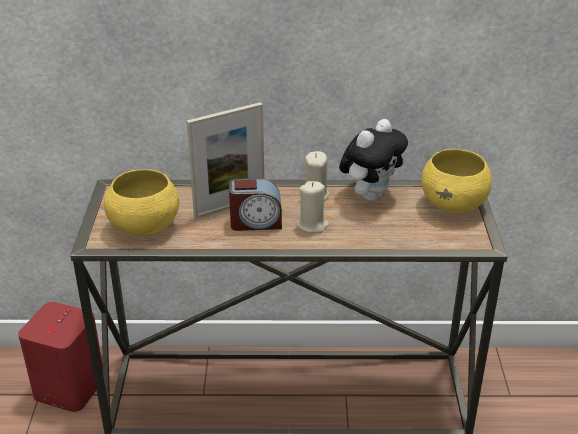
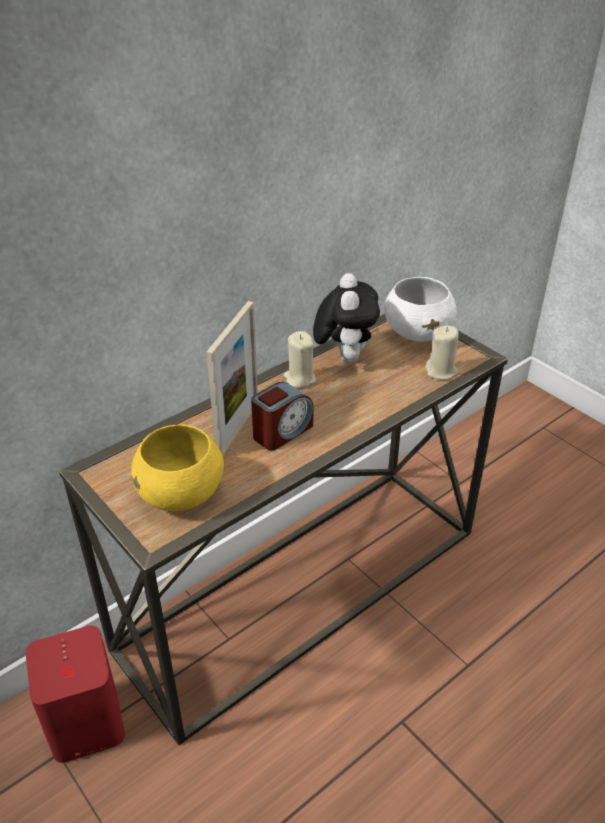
camera: 40 degrees left, 5 degrees up
(312, 225) = (334, 408): beige candle -> beige candle (441, 371)
(454, 204) = (418, 333): yellow bowl -> white bowl

